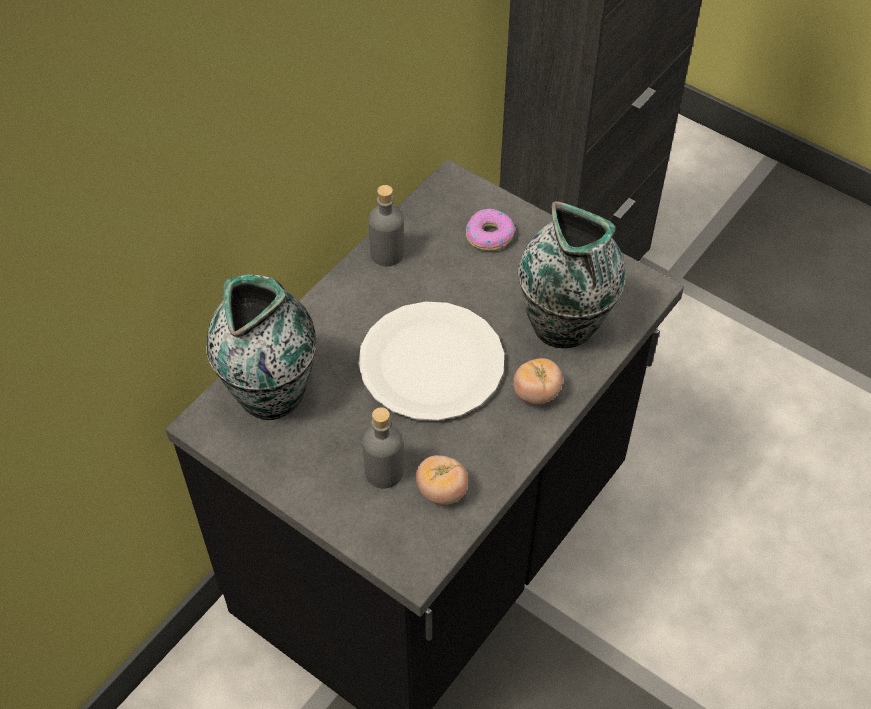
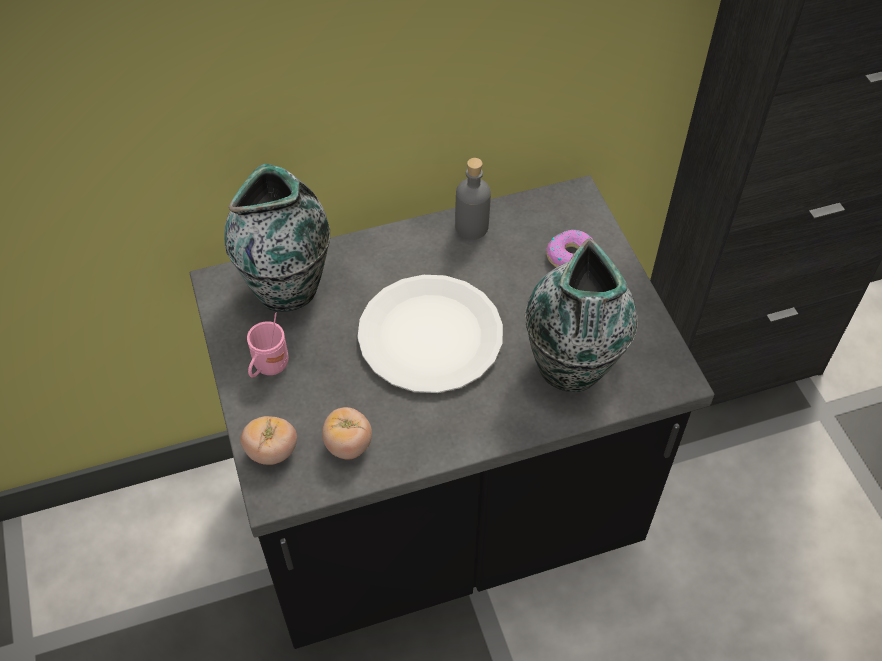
camera: 35 degrees right, 0 degrees up
(317, 469) = (268, 368): none -> pink mug
(384, 472) = (317, 401): grey bottle -> none
(536, 393) = (496, 411): tomato -> tomato (272, 451)

